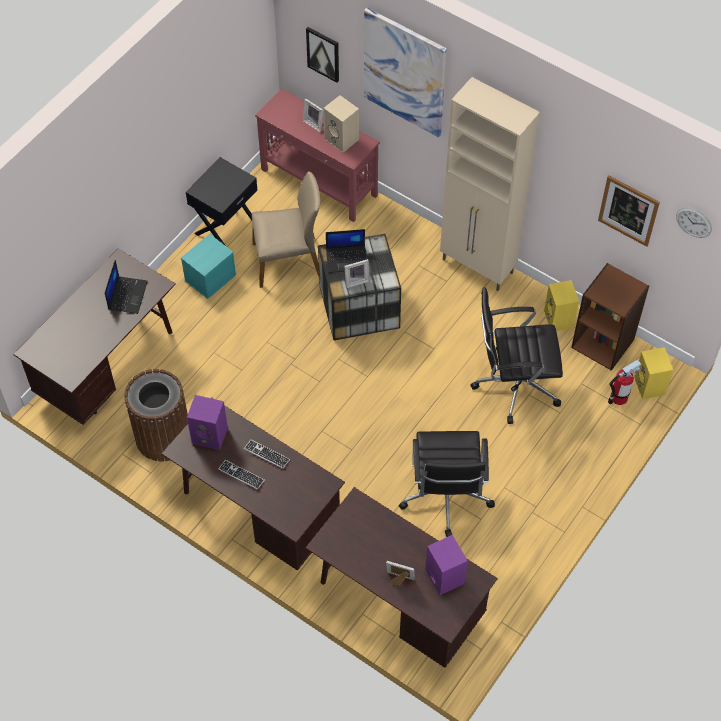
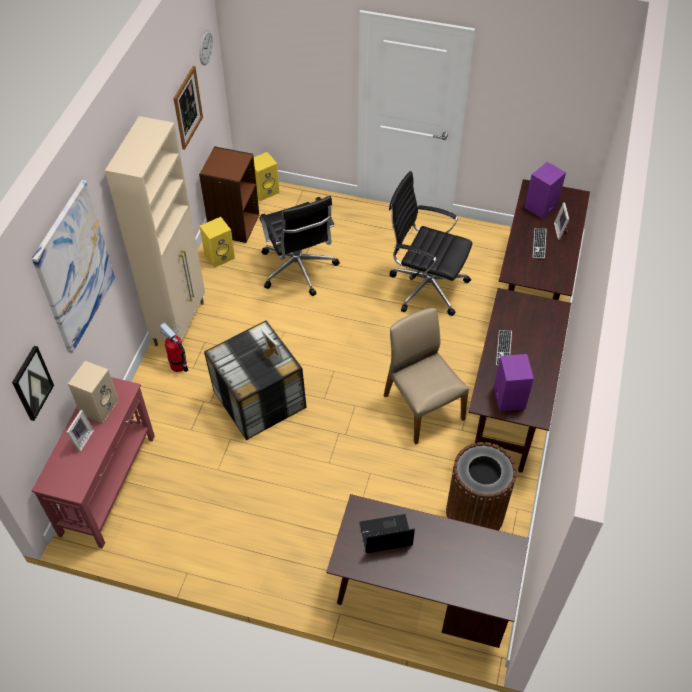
camera: 110 degrees left, 5 degrees down
(210, 277) = (268, 544): turquoise storage box -> none
(225, 228) = (197, 554): black nightstand -> none
(241, 475) = (534, 360): keyboard -> keyboard (539, 244)
(288, 260) = (222, 478): beige chair -> beige chair (422, 407)
(347, 259) = (247, 371): laptop -> none
(445, 497) = (426, 286): black office chair -> black office chair turned 135 degrees counterclockwise
(619, 397) = (283, 206): fire extinguisher -> fire extinguisher (178, 365)

